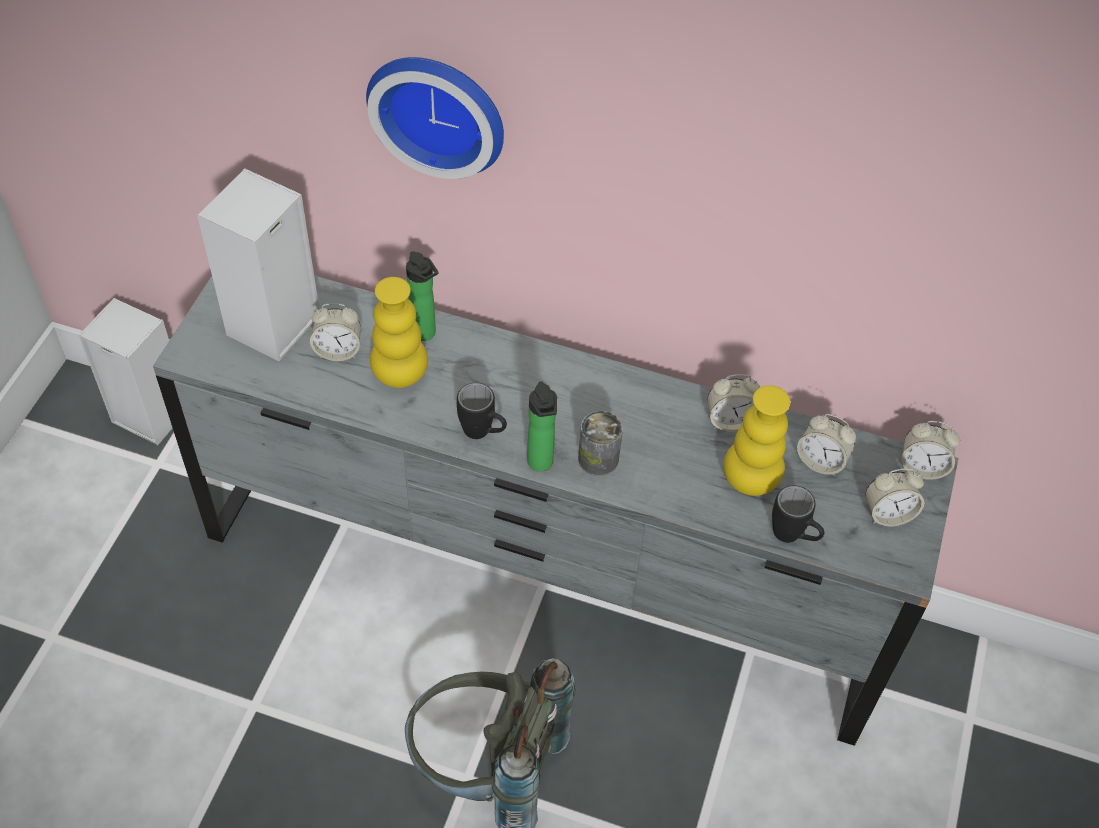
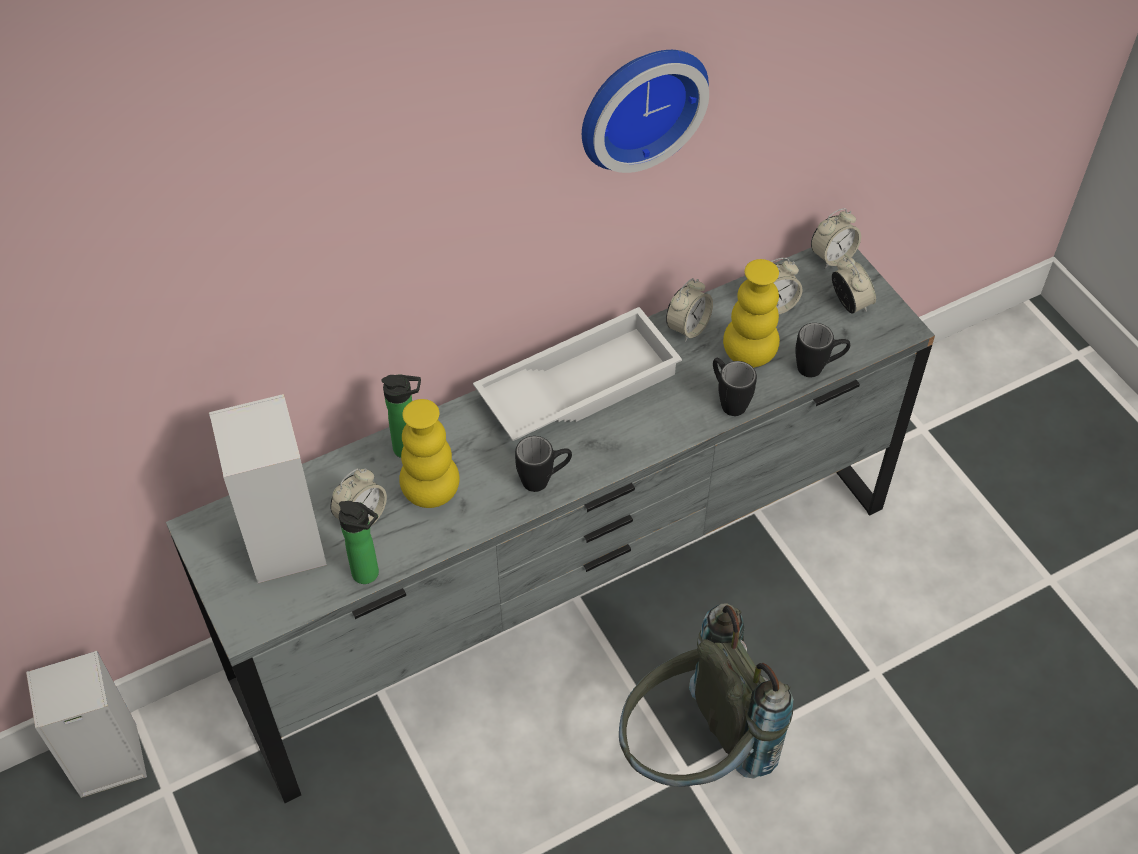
camera: 45 degrees left, 0 degrees up
(439, 109) = (366, 231): wall clock -> wall clock (638, 103)
(541, 464) = (610, 465): bottle -> bottle (369, 575)
(594, 390) = (578, 384): none -> white tray
(598, 459) = (641, 427): can -> none
(689, 498) = (728, 400): none -> black mug
(887, 513) = (849, 303): alarm clock -> alarm clock turned 60 degrees counterclockwise

